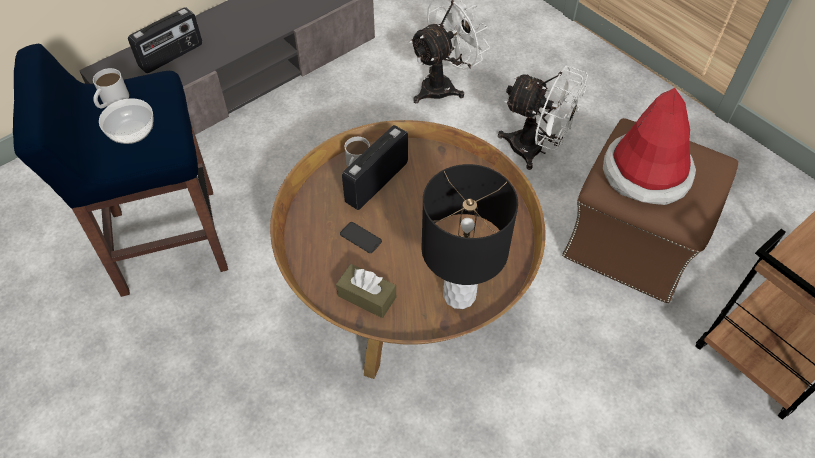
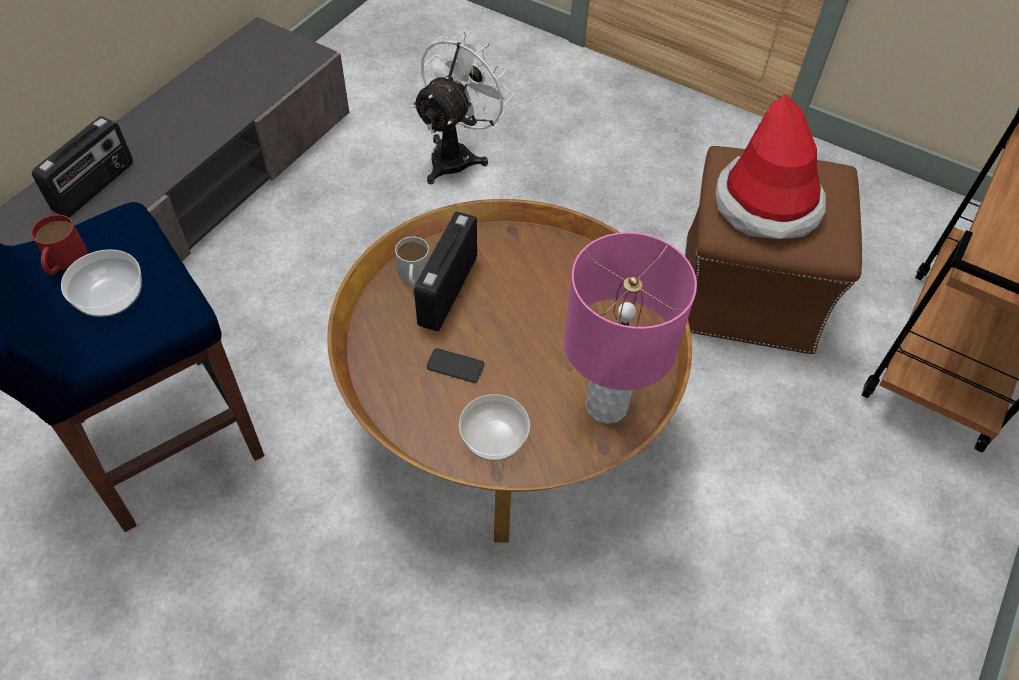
camera: 20 degrees left, 0 degrees up
(112, 101) = (63, 261): white mug -> red mug
(367, 296) = (493, 438): brown tissue box -> bowl
(459, 295) = (606, 406): black table lamp -> pink table lamp
(535, 150) = (597, 210): white fan -> none

